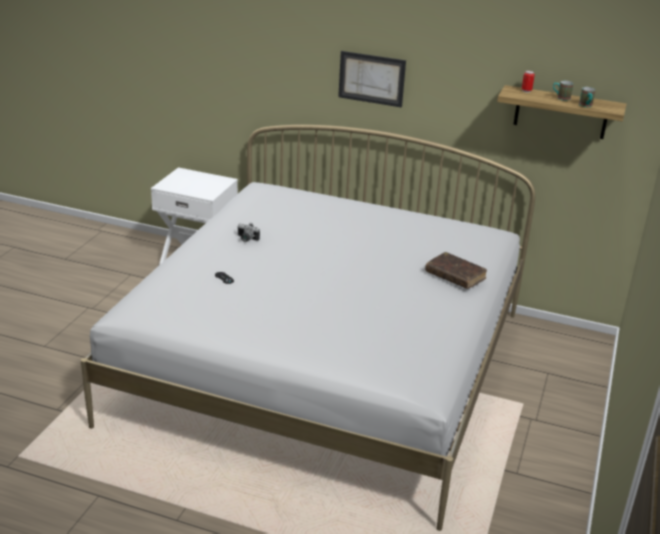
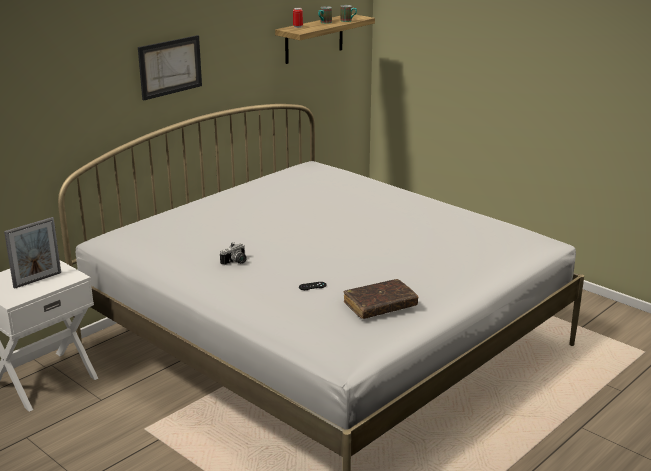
camera: 65 degrees left, 5 degrees down
(195, 185) = (37, 280): none -> picture frame
(455, 276) = (381, 191): brown book -> brown book (380, 306)

